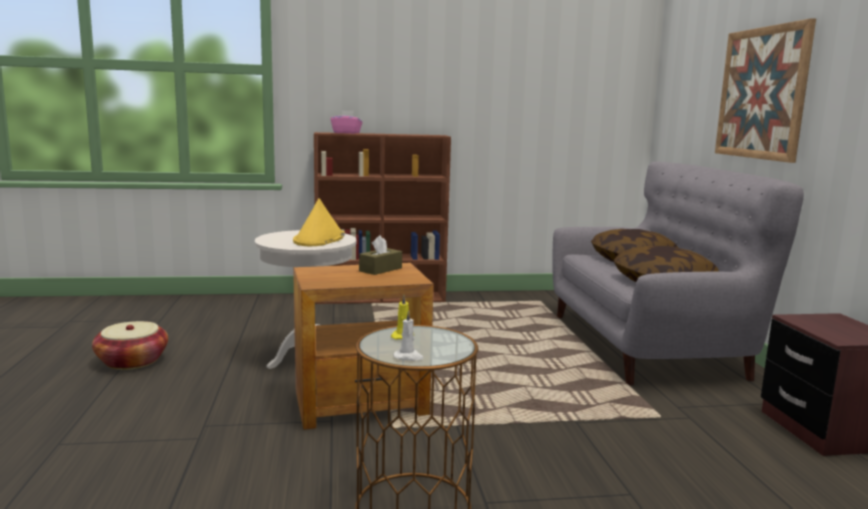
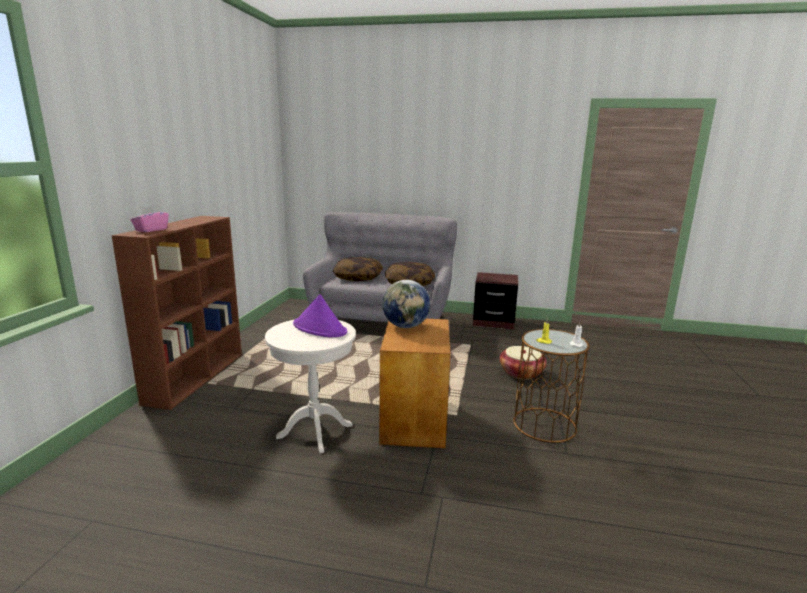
camera: 70 degrees left, 5 degrees up
(132, 361) = (233, 542): basket -> basket (521, 373)
(319, 239) = (320, 328): yellow hat -> purple hat
(380, 269) = (406, 326): brown tissue box -> globe
(762, 93) = (400, 170): picture -> none

